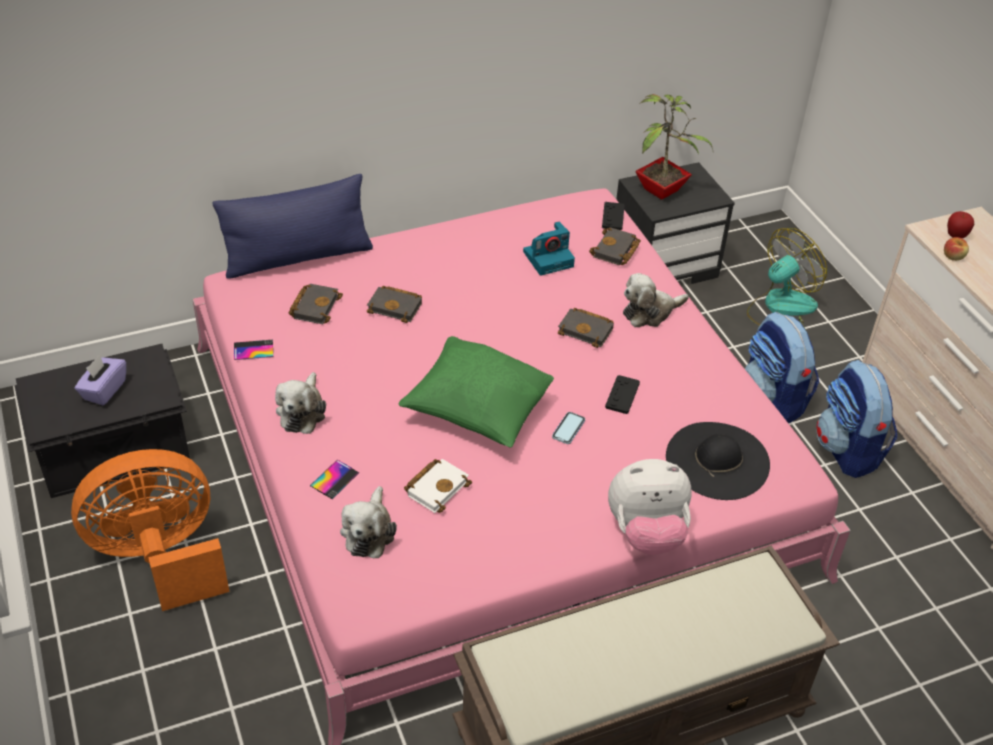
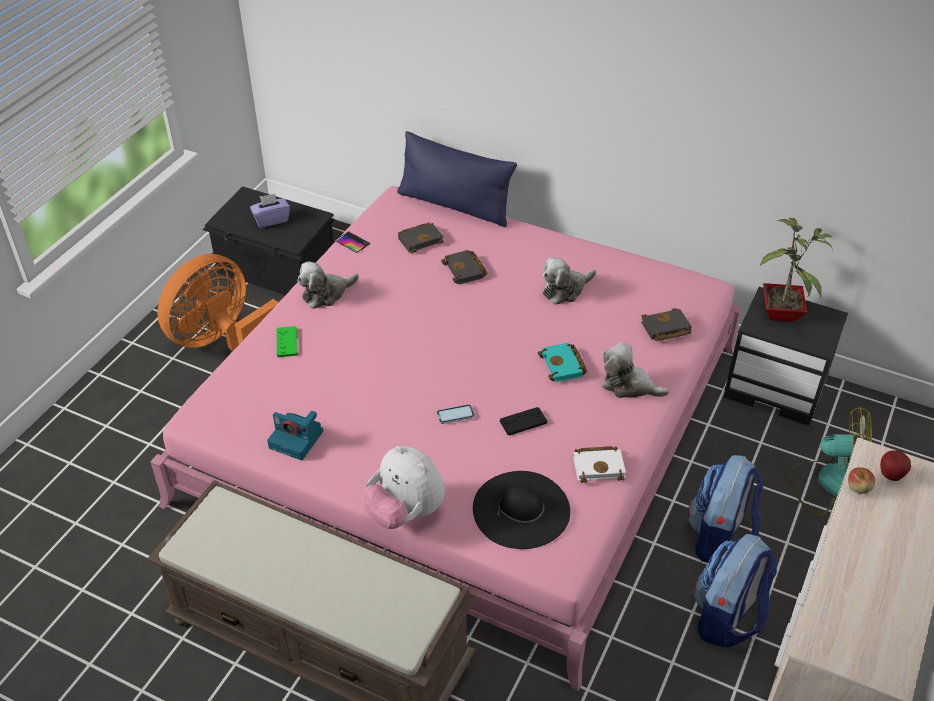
camera: 50 degrees right, 0 degrees up
(161, 558) = (222, 341): orange fan -> orange fan turned 75 degrees counterclockwise
(334, 479) = (287, 342): phone -> green game controller
(369, 532) = (261, 383): plush toy -> plush toy (565, 290)
(437, 487) = (330, 388): white book -> white book (599, 466)
(477, 412) = (416, 363): green pillow -> none
(549, 258) = (608, 303): camera -> camera (297, 439)
(587, 330) = (564, 366): black book -> turquoise book
(613, 217) = (701, 305): black game controller -> none

